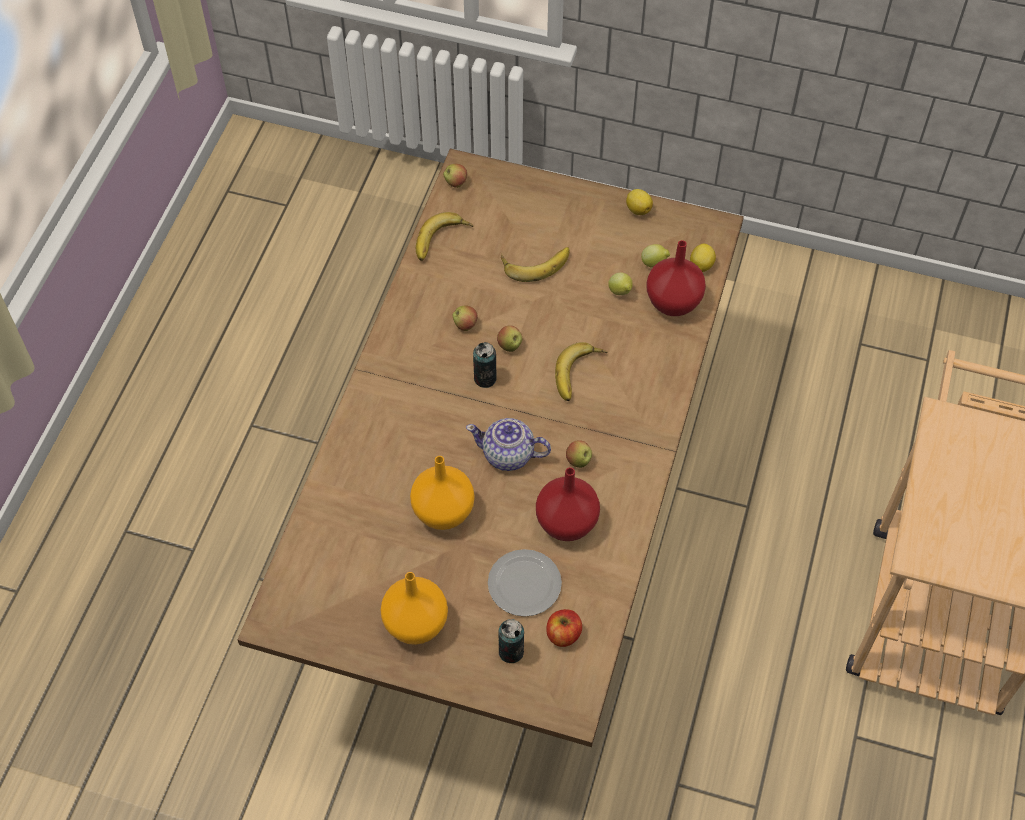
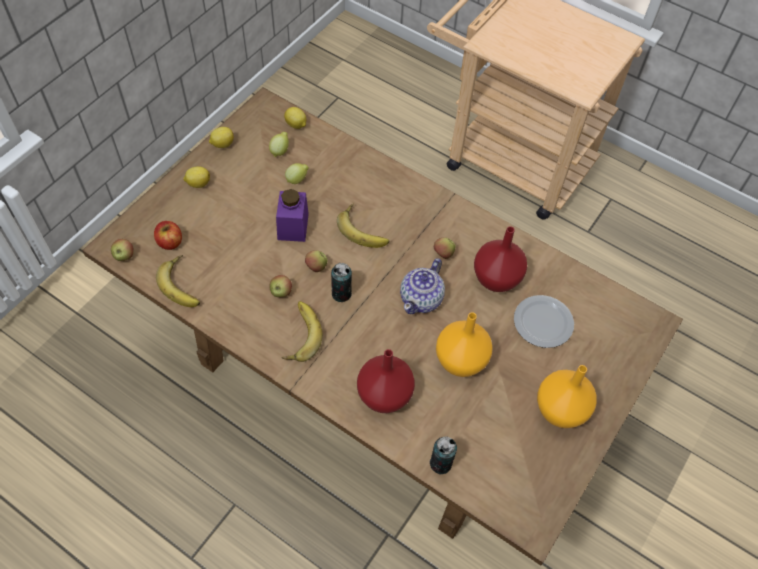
camera: 75 degrees left, 0 degrees up
(511, 652) = (599, 349): can -> can (440, 463)
(535, 262) = (240, 225): banana -> banana (299, 334)
(554, 308) = (293, 226): none -> purple jar
(563, 634) = (592, 310): apple -> apple (170, 242)
(573, 207) = (198, 183): none -> lemon
(672, 302) = (322, 152): red vase -> red vase (384, 396)

